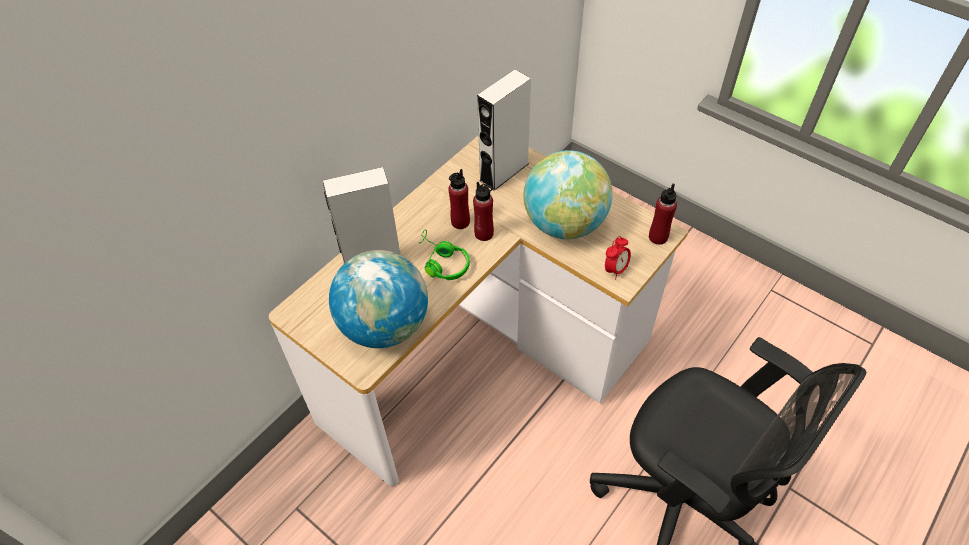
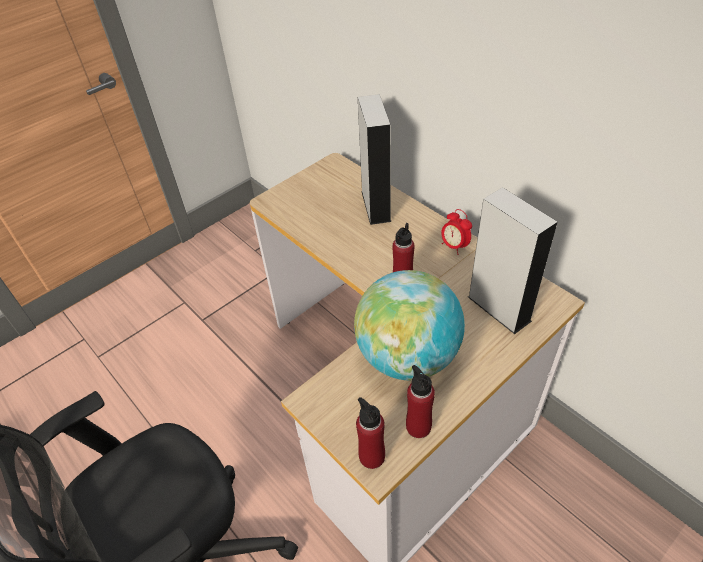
camera: 100 degrees right, 5 degrees down
(385, 326) = (306, 212): globe -> none
(442, 262) = (369, 250): green headphones -> none
(460, 222) = (421, 266): red bottle -> red bottle (418, 426)
(615, 270) = (328, 396): alarm clock -> alarm clock (454, 246)

